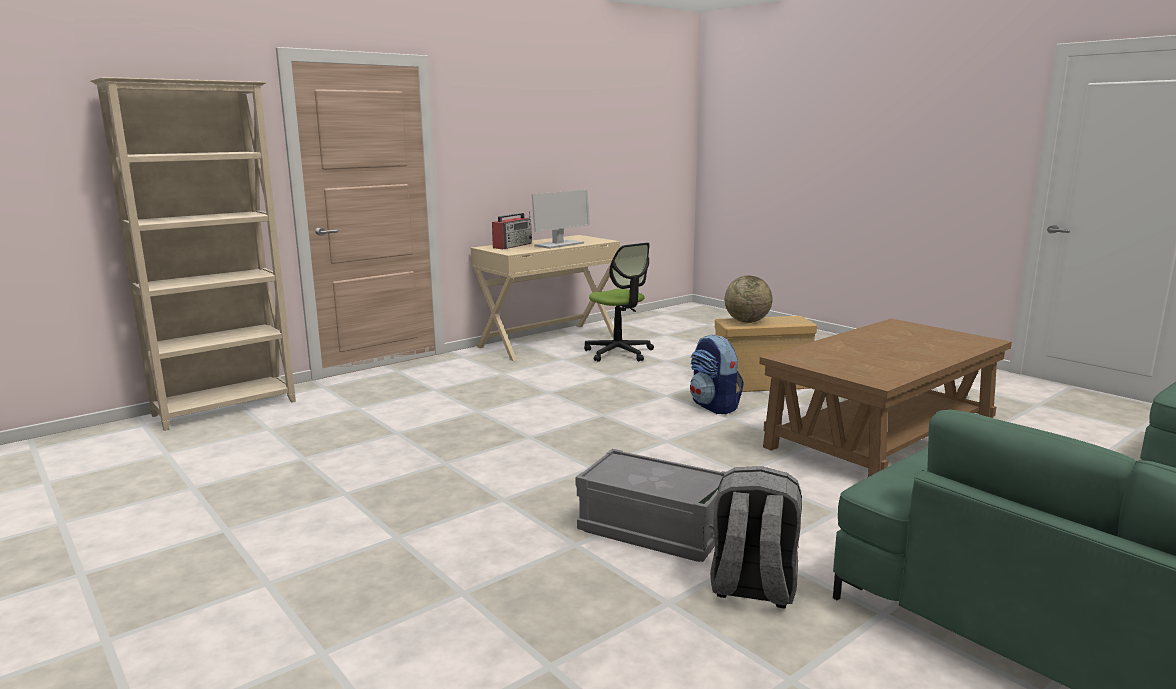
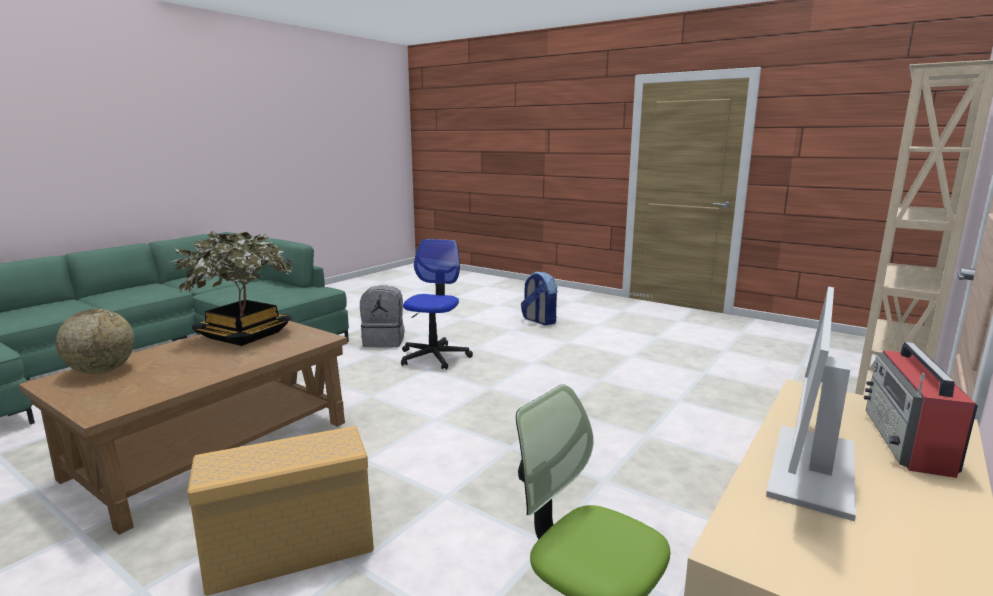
camera: 165 degrees right, 0 degrees up
(654, 530) = (434, 357): grey storage box -> office chair
(714, 406) = (381, 480): backpack -> backpack (539, 320)
(747, 321) = (314, 448): globe -> globe (102, 371)
(878, 365) = (245, 335): none -> potted plant

